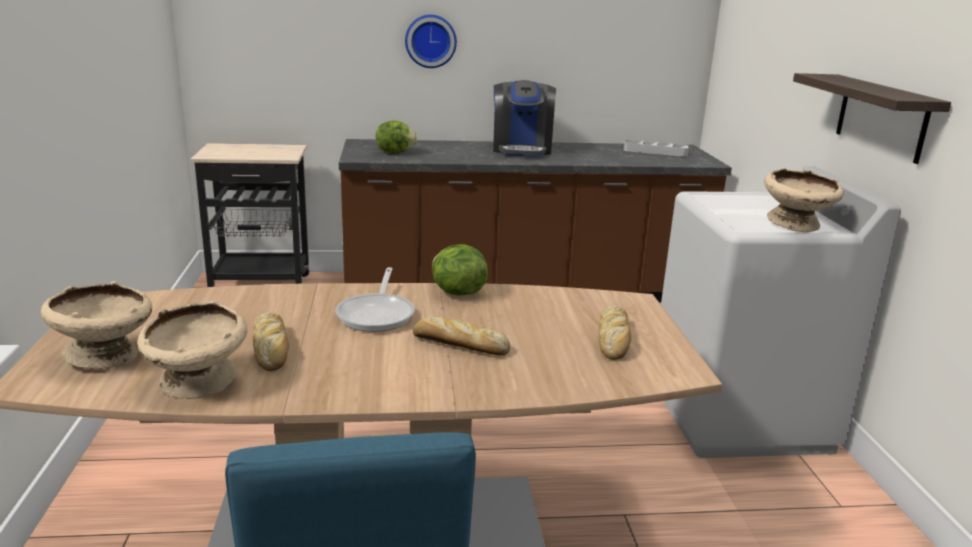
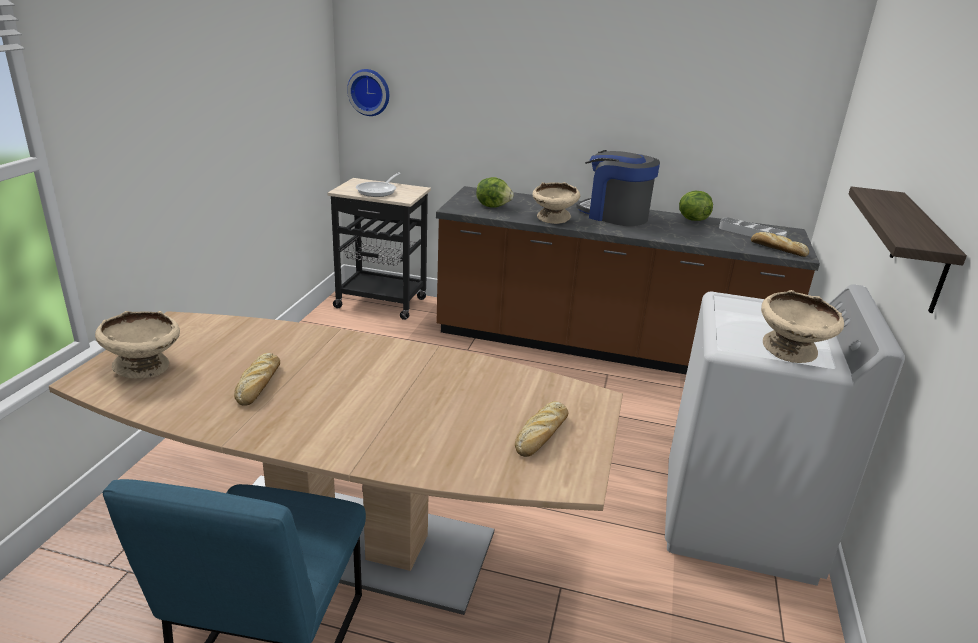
camera: 20 degrees right, 5 degrees up
(199, 383) = (186, 405): beige bowl -> beige bowl (554, 219)
(377, 314) = (363, 368): frying pan -> frying pan (378, 191)
(430, 41) = (546, 104): wall clock -> wall clock (369, 92)
(457, 293) = (444, 359): lettuce -> lettuce (691, 219)
(458, 344) = (403, 411): bread -> bread (777, 249)
(521, 149) = (614, 215): coffee machine -> coffee machine turned 105 degrees clockwise

